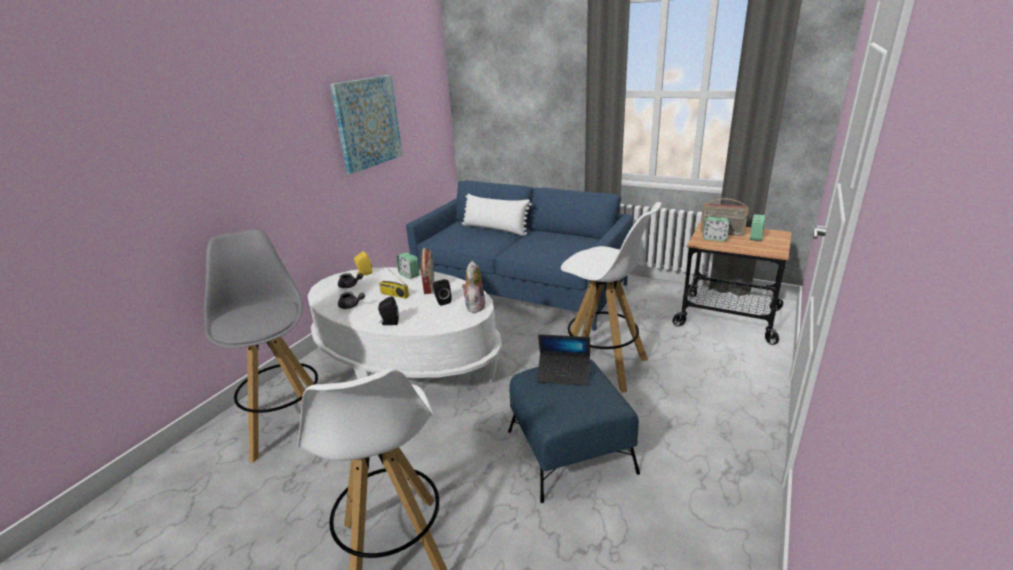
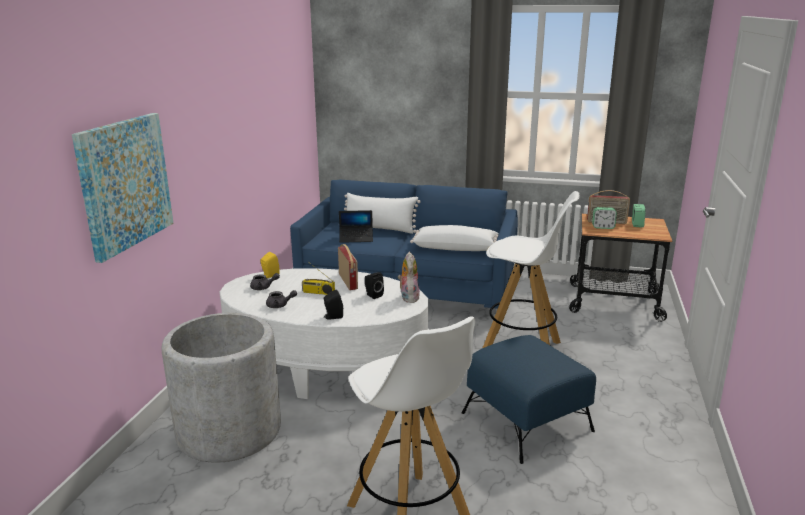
camera: 15 degrees left, 5 degrees down
(288, 422) = (229, 431): grey stool -> grey planter
(367, 123) = (258, 119): picture -> picture (125, 183)
(409, 275) = (320, 274): alarm clock -> none
(555, 253) = (455, 248): none -> white pillow
(563, 374) = (520, 347): laptop -> laptop (356, 238)

